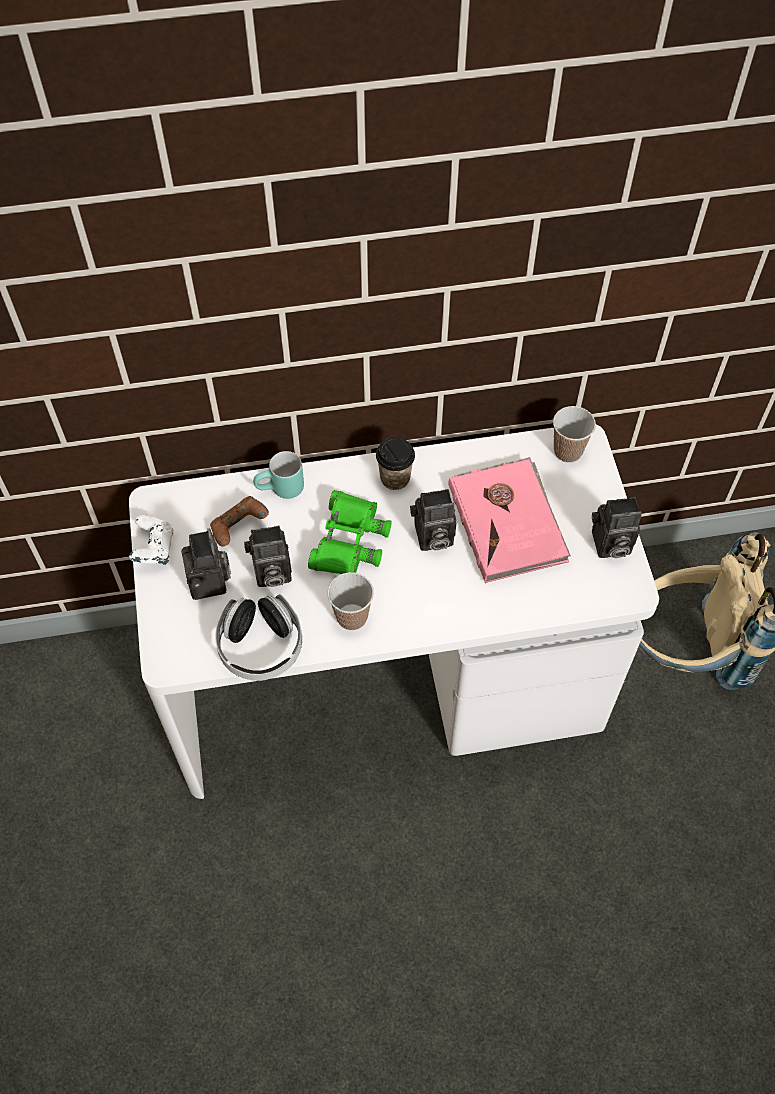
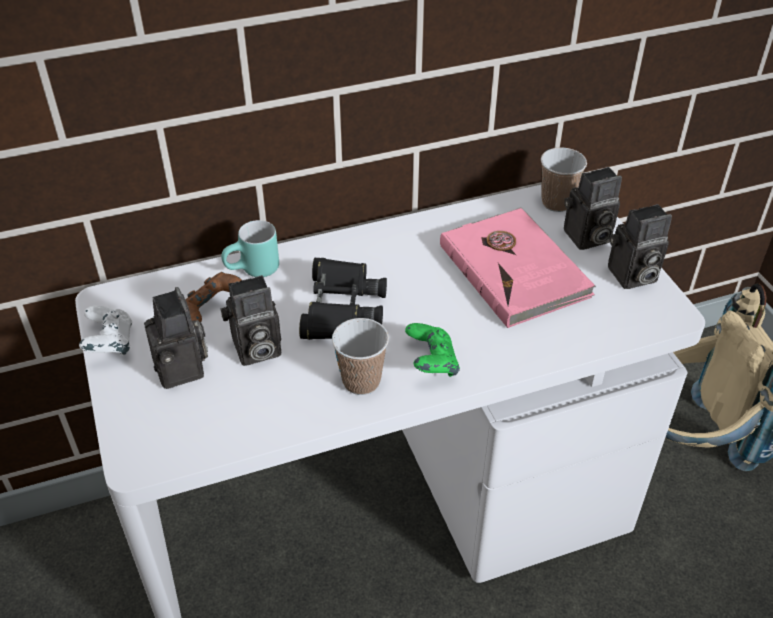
camera: 10 degrees left, 15 degrees down
(261, 647) = (256, 427): headphones -> none
(349, 540) = (341, 307): green binoculars -> black binoculars
(395, 478) = (379, 246): cup -> none
(412, 609) = (431, 363): none -> green game controller
(432, 538) = (435, 294): camera -> camera (586, 238)

